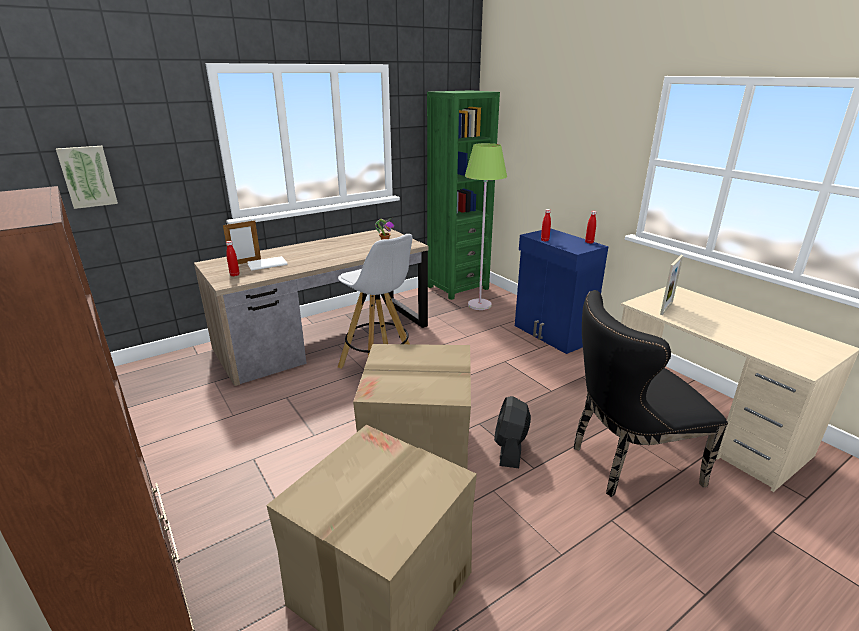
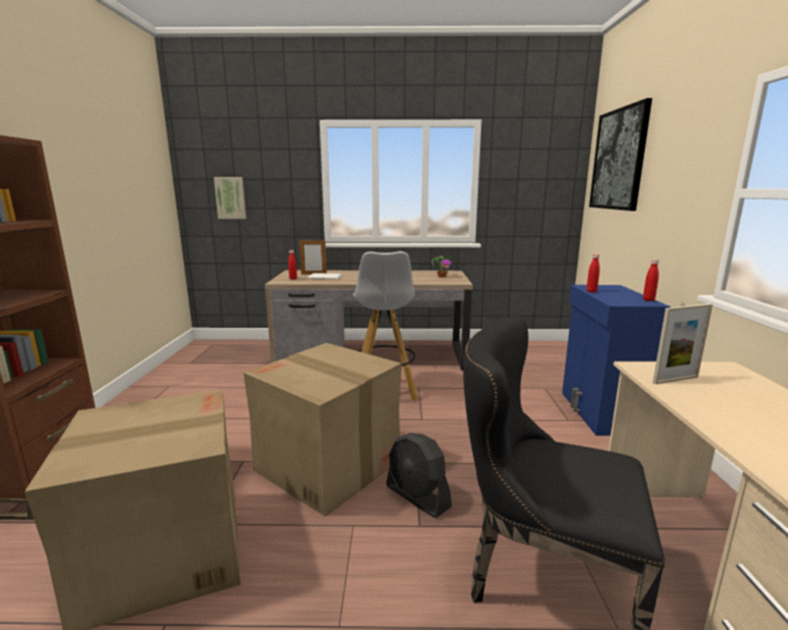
camera: 35 degrees right, 10 degrees down
(457, 287) = (538, 348): green bookcase -> none
(479, 305) = (544, 367): green floor lamp -> none
(510, 448) = (417, 496): black fan -> black fan turned 90 degrees counterclockwise
(521, 112) = (618, 159): none -> picture

